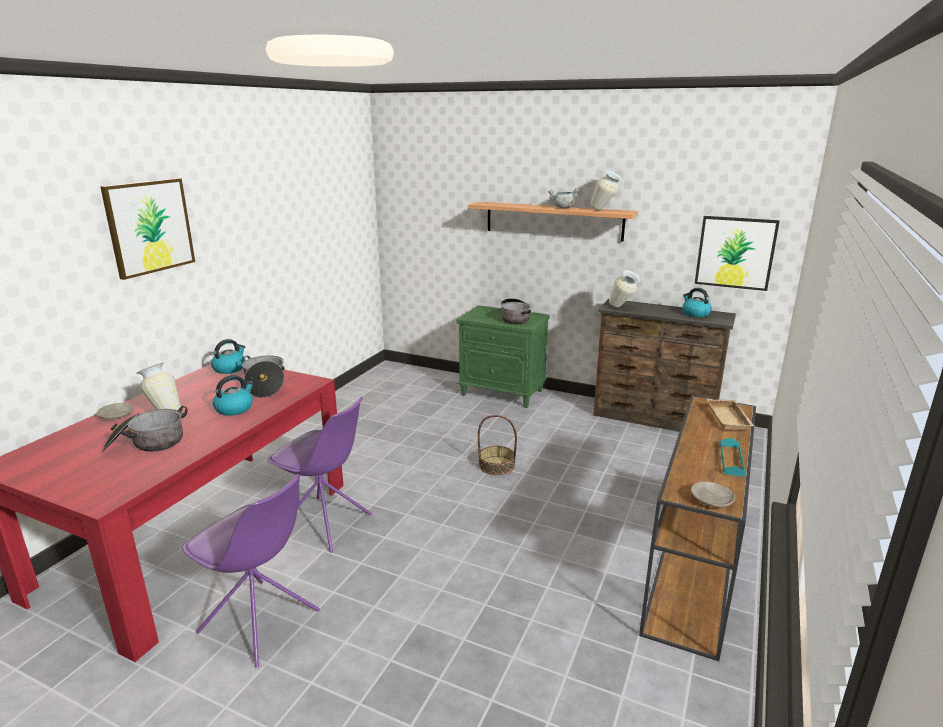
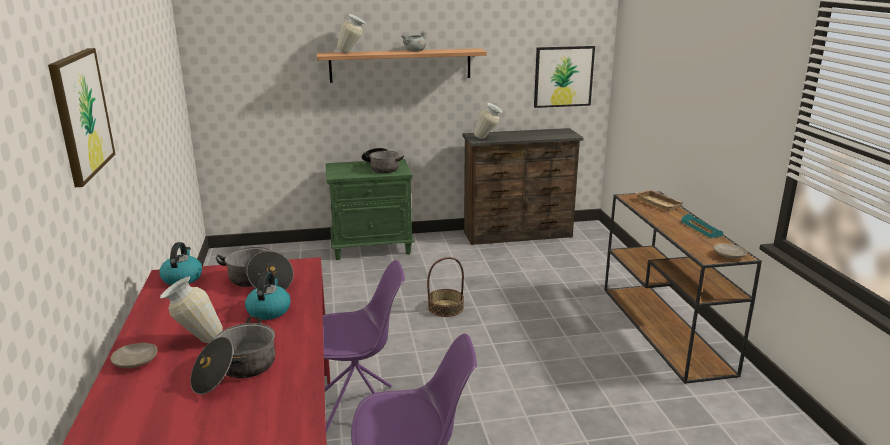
camera: 35 degrees left, 0 degrees up
(604, 210) = (456, 50): vase -> vase (352, 53)
(695, 314) = (545, 133): kettle -> none

